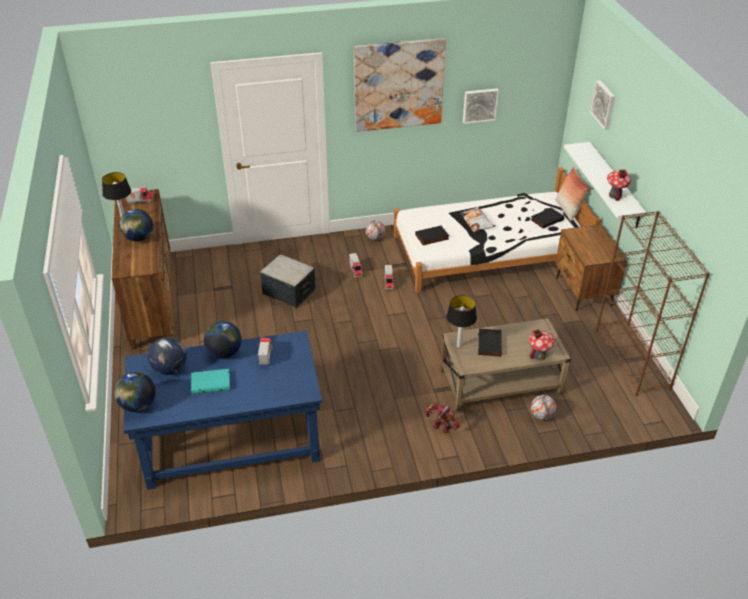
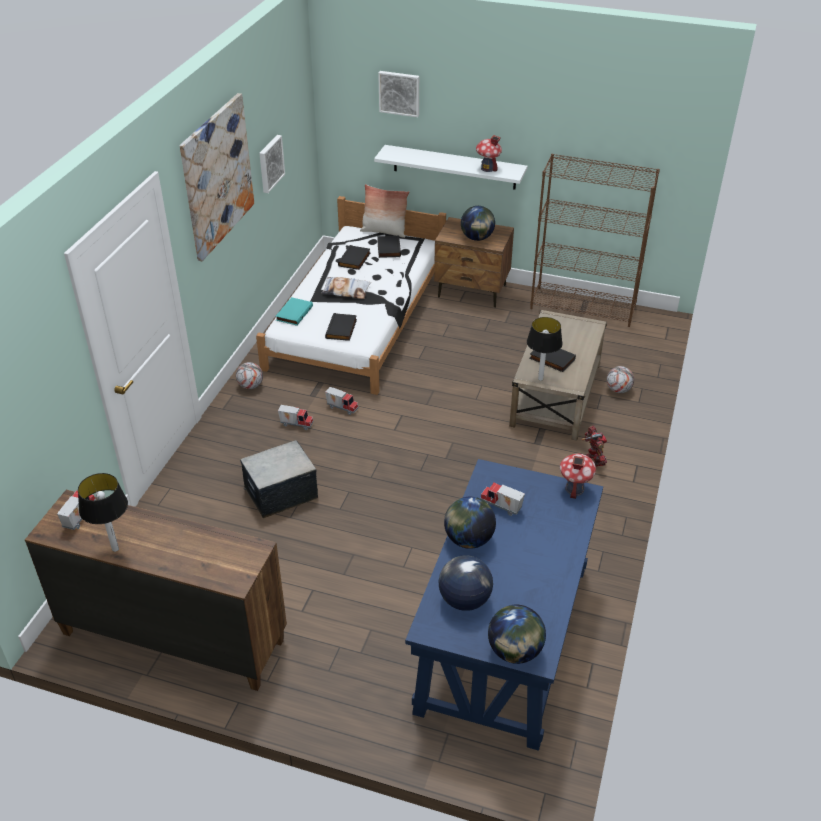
camera: 60 degrees left, 0 degrees up
(139, 238) = (173, 543): globe -> globe (477, 238)
(211, 382) = (516, 568): turquoise book -> turquoise book (293, 313)
(441, 428) = (593, 460): toy robot -> toy robot turned 105 degrees clockwise
(515, 211) = (355, 260): none -> black book
(538, 355) = (590, 337): toy house -> toy house (574, 489)

